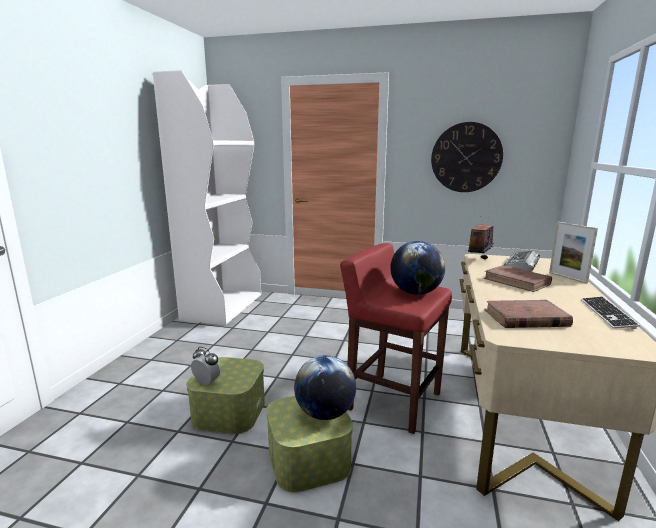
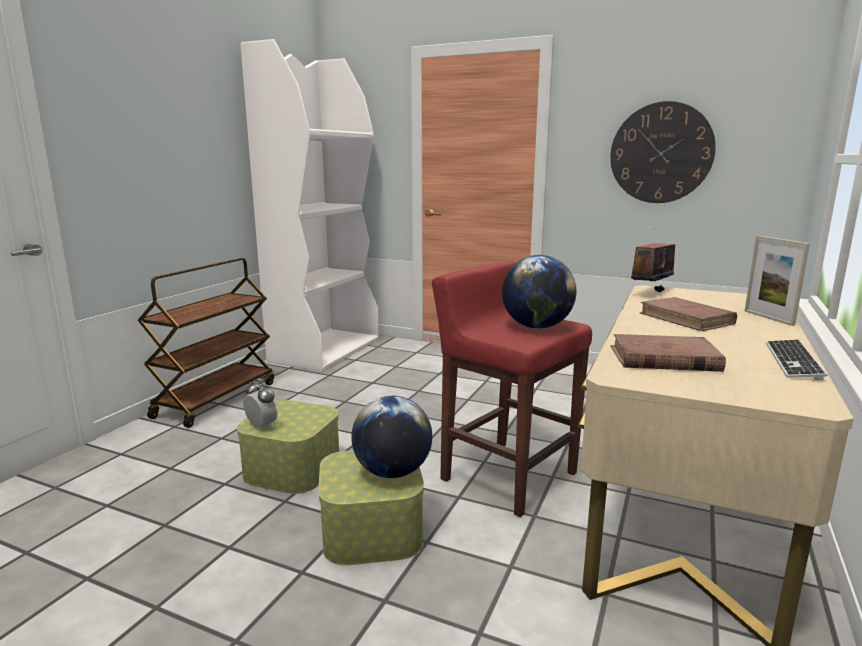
camera: 10 degrees right, 0 degrees up
(147, 356) = (216, 399): none -> brown cart
(521, 265) = (709, 301): keyboard -> none

